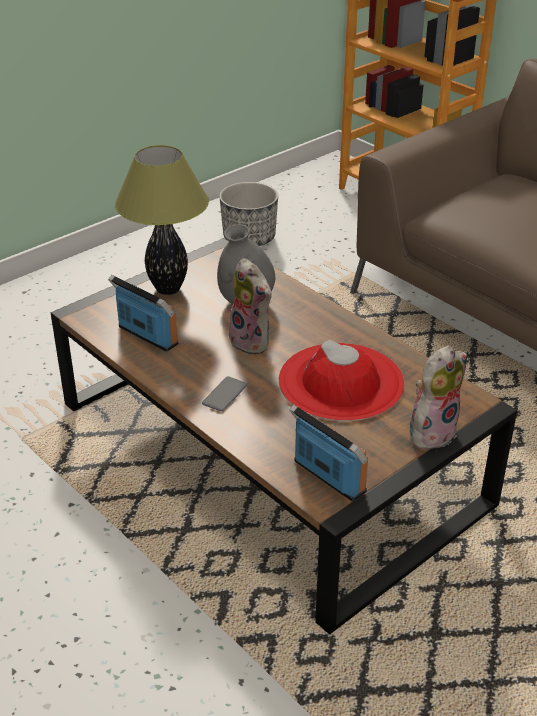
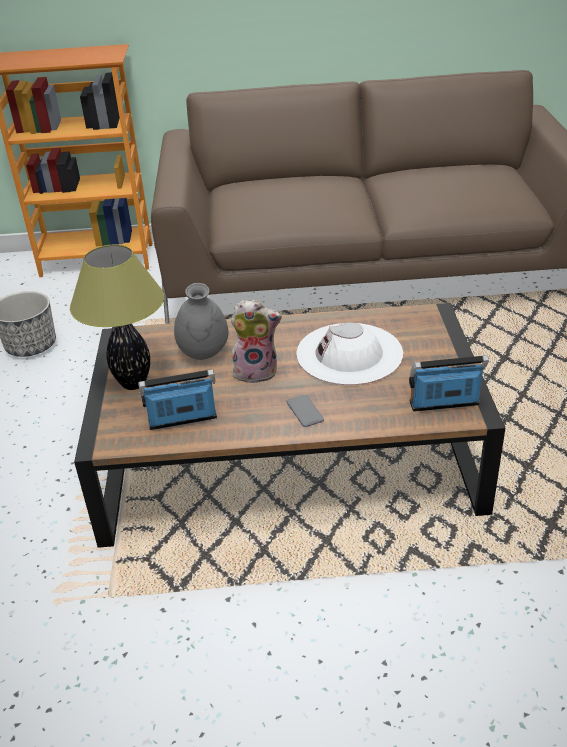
camera: 50 degrees left, 0 degrees up
(341, 382) = (349, 354): red hat -> white hat
(431, 431) = (440, 342): plush toy -> none

